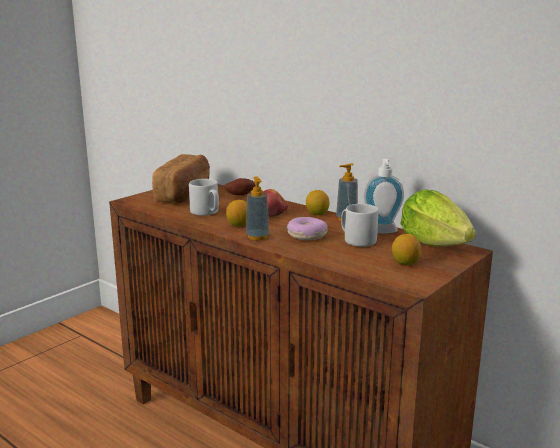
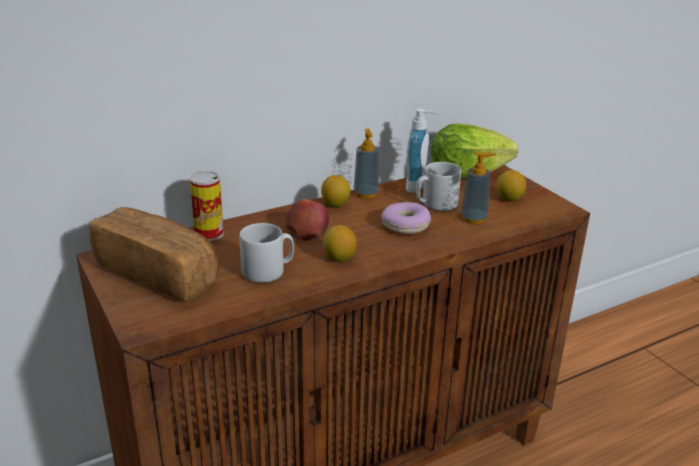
camera: 70 degrees left, 10 degrees up
(240, 194) = (209, 234): potato -> can
(257, 237) = (392, 254): soap dispenser -> soap dispenser (473, 218)

